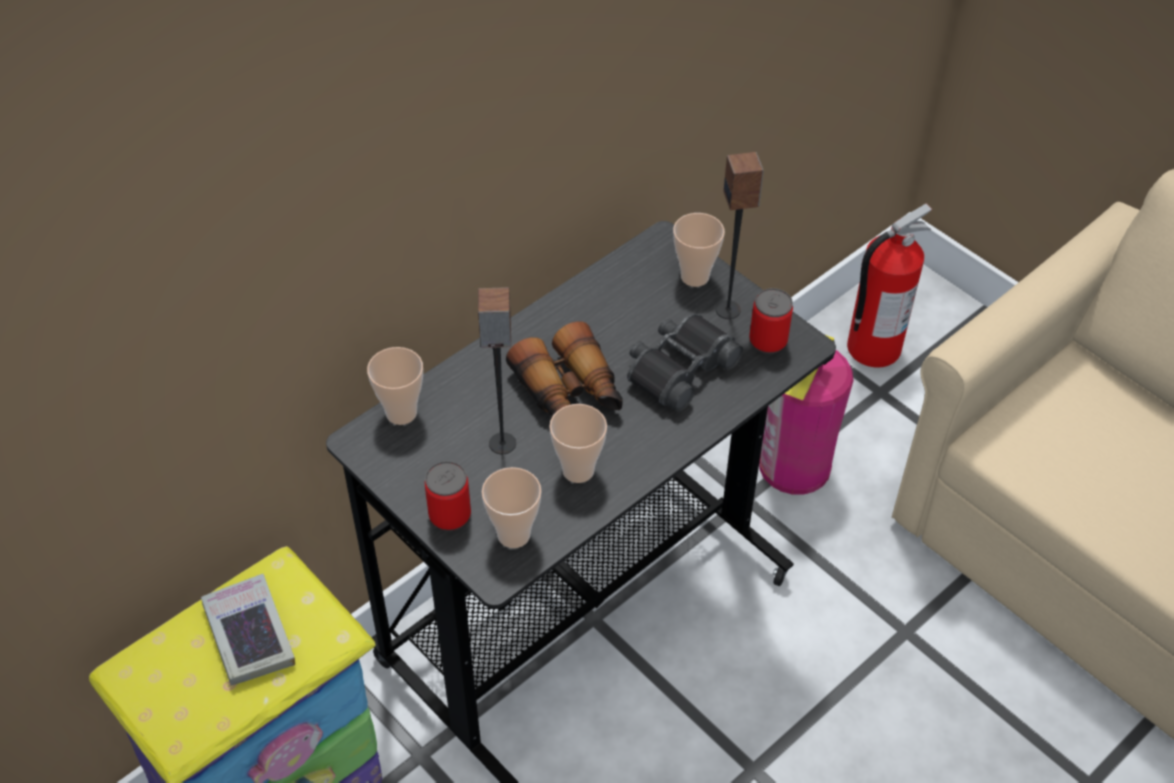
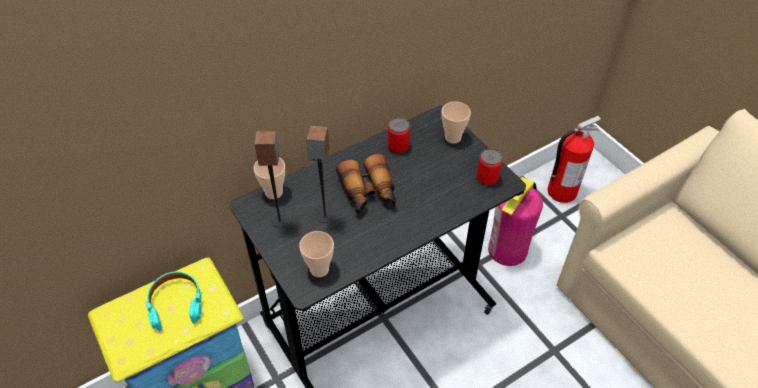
camera: 10 degrees right, 0 degrees up
(249, 635) = (176, 303): book -> turquoise headphones
(450, 515) = (286, 253): can -> can (398, 147)
(578, 470) = (364, 237): cup -> none
(679, 368) = (433, 187): black binoculars -> none
(728, 310) = (468, 158): speaker -> speaker (280, 221)

